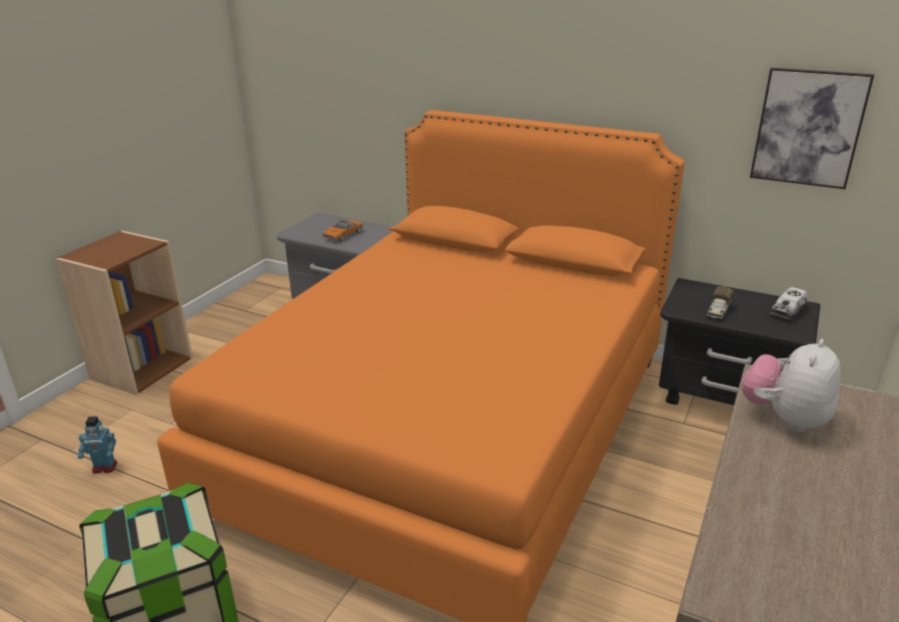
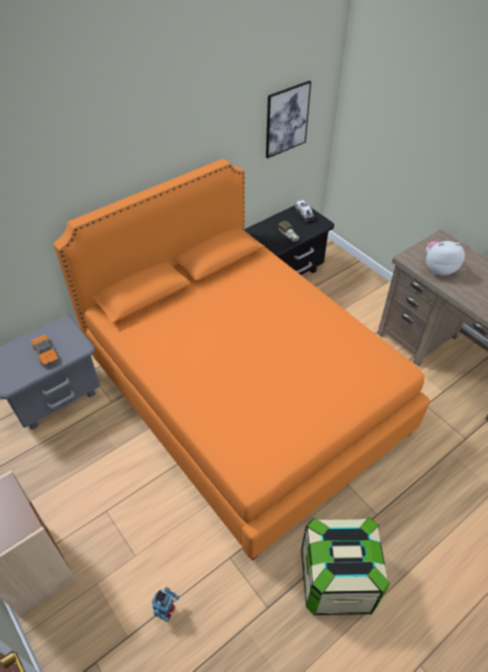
camera: 65 degrees left, 20 degrees up
(785, 419) = (438, 269): plush toy -> plush toy turned 120 degrees clockwise

